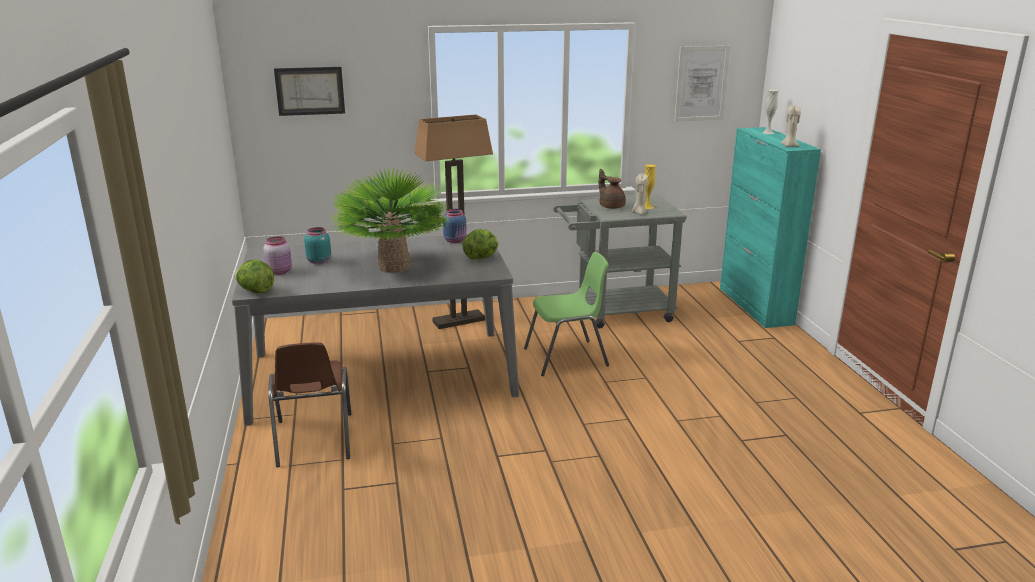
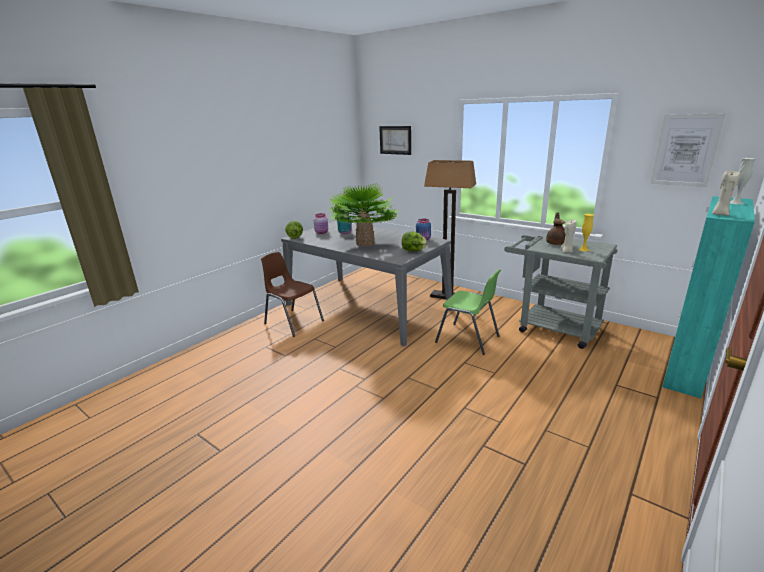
camera: 50 degrees right, 0 degrees up
(313, 440) = (293, 322): brown chair -> brown chair turned 90 degrees clockwise

